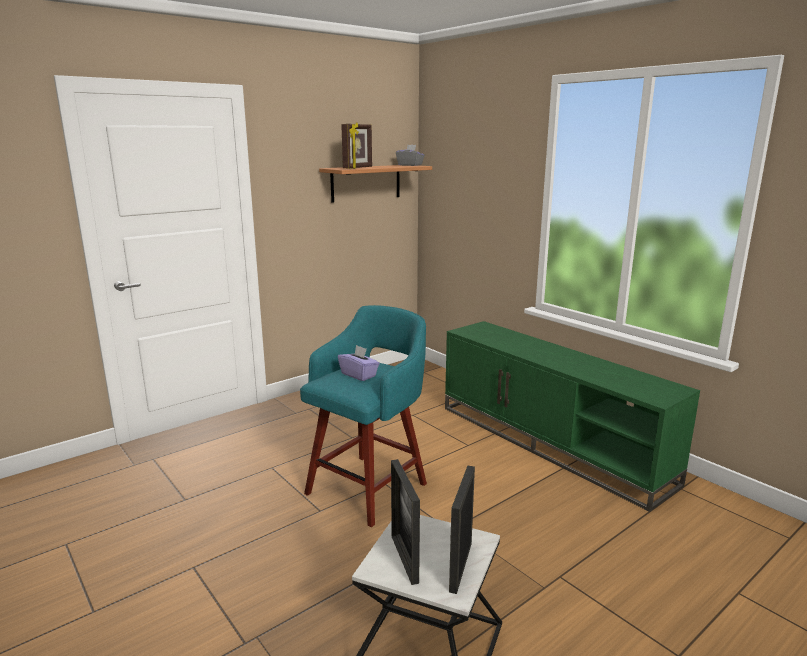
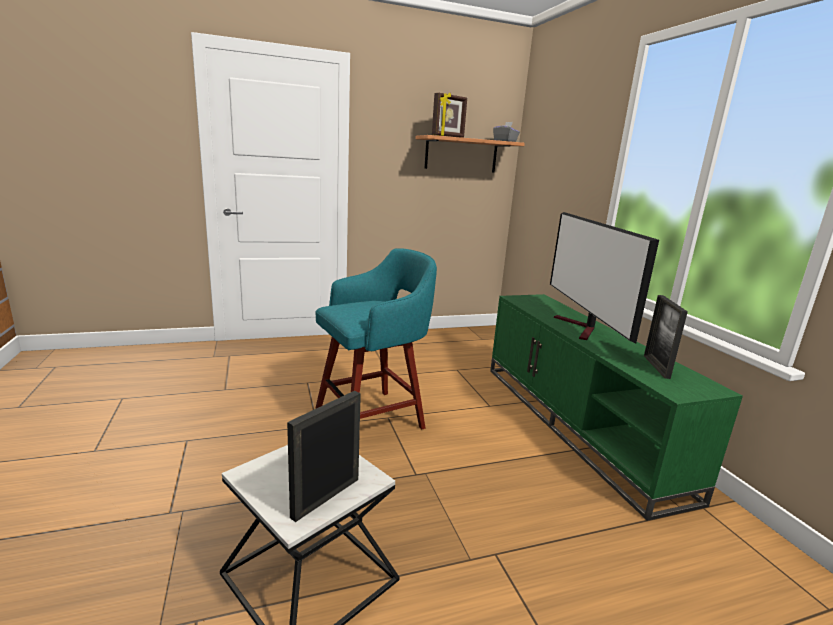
camera: 20 degrees right, 0 degrees up
(359, 375) = (368, 307): purple tissue box -> none
(404, 558) = (282, 473): picture frame -> picture frame (656, 366)
(545, 353) = (581, 329): none -> television

